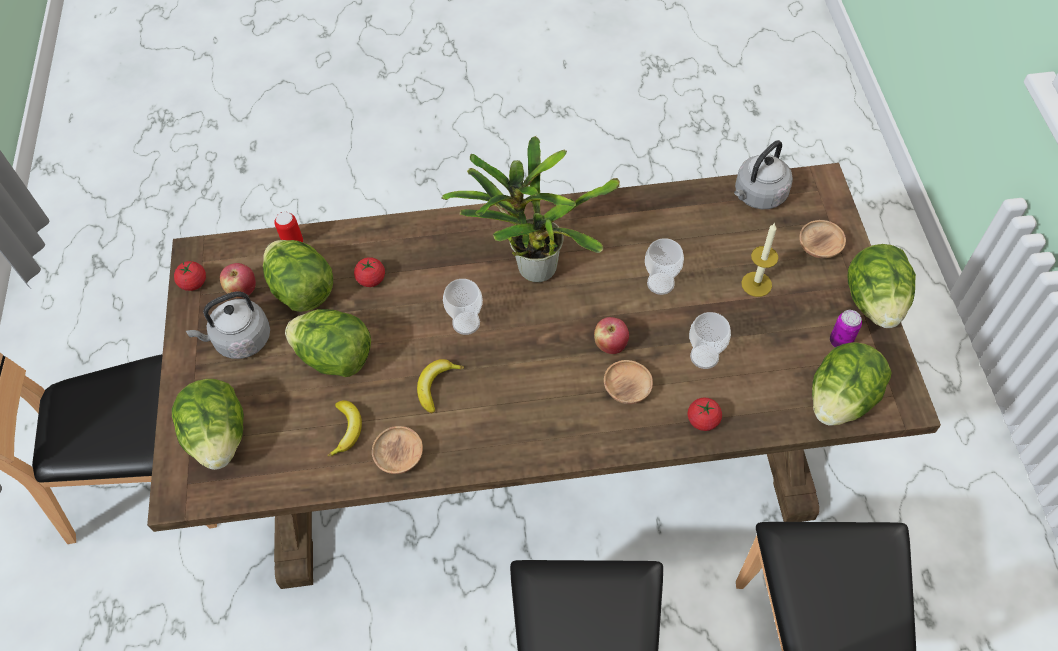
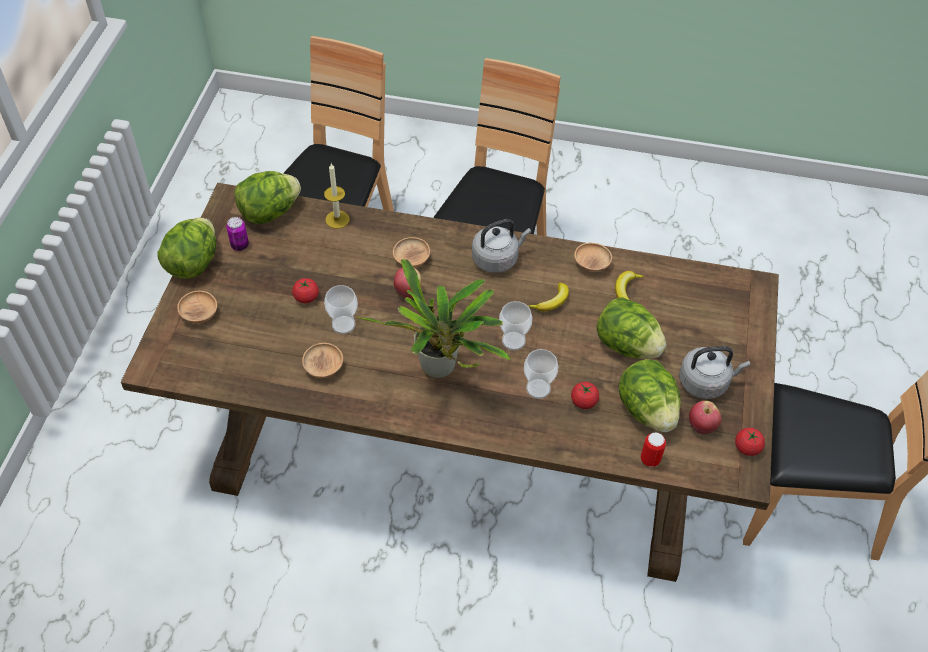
camera: 165 degrees left, 5 degrees down
(219, 437) = (725, 314): lettuce -> none
(653, 233) = (323, 367): none -> brown bowl
(703, 420) = (370, 227): tomato -> tomato (306, 297)
(704, 356) = (343, 264): cup -> cup (538, 388)
(756, 284) = (269, 302): candle -> candle (337, 219)
(758, 196) = (214, 372): grey kettle -> grey kettle (497, 259)

